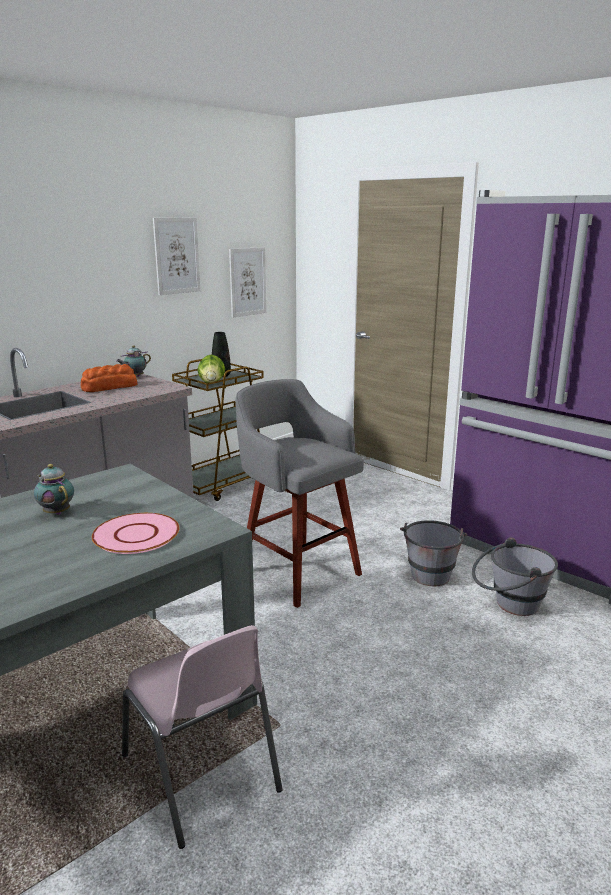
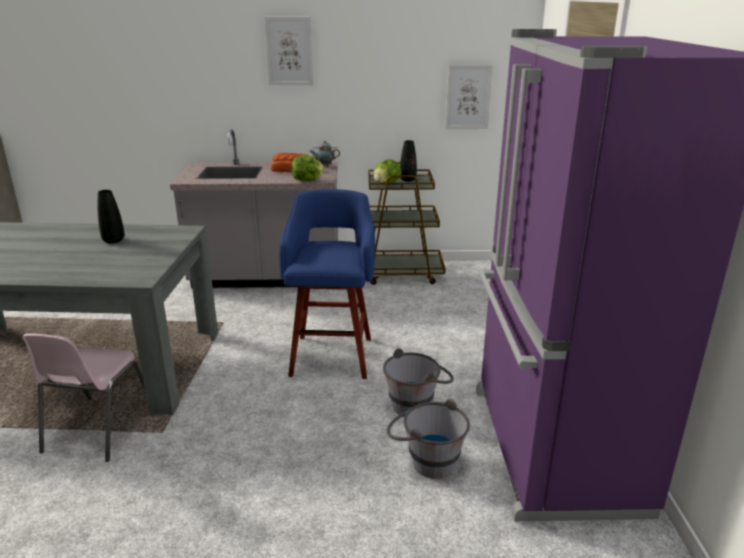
camera: 45 degrees right, 5 degrees up
(56, 512) = (113, 240): teapot -> black vase
(136, 535) = (108, 266): pink plate -> none
(157, 391) = (307, 180): none -> lettuce
(176, 256) = (389, 69): picture -> picture (289, 51)
(297, 571) = (332, 354): grey stool -> blue stool

